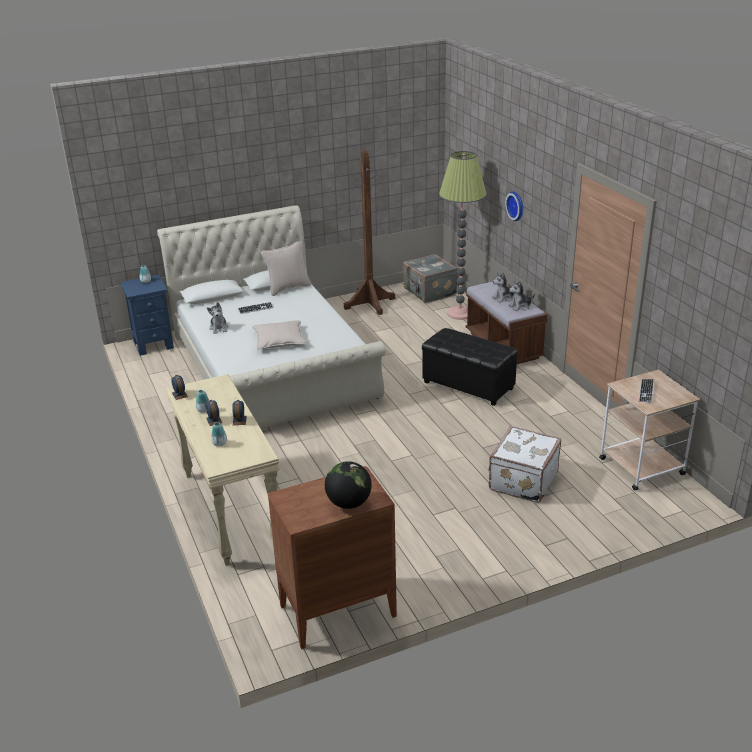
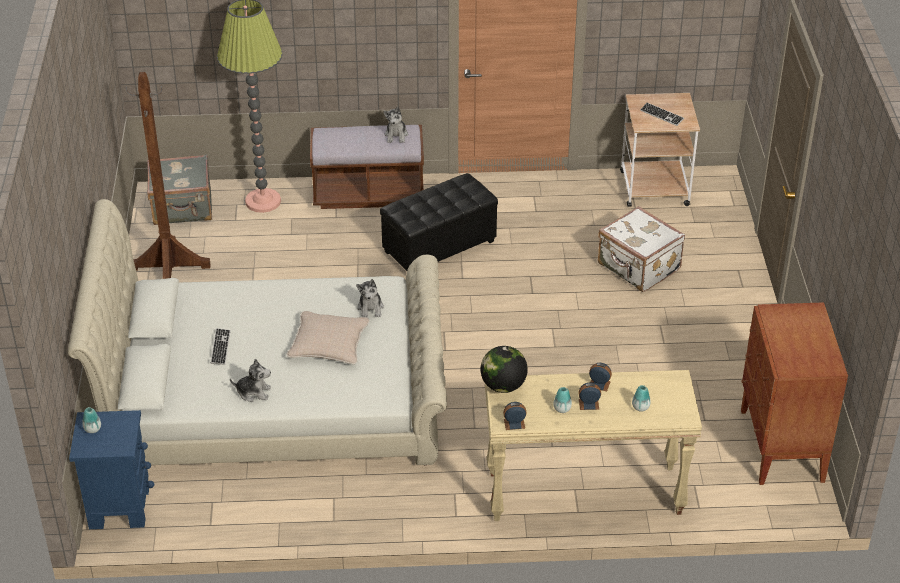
camera: 70 degrees left, 10 degrees up
(288, 288) = (179, 305): beige pillow -> none
(349, 503) = (813, 329): globe -> globe (503, 386)
(503, 298) = (366, 139): plush toy -> plush toy (370, 308)
(516, 205) = (324, 31): wall clock -> none

